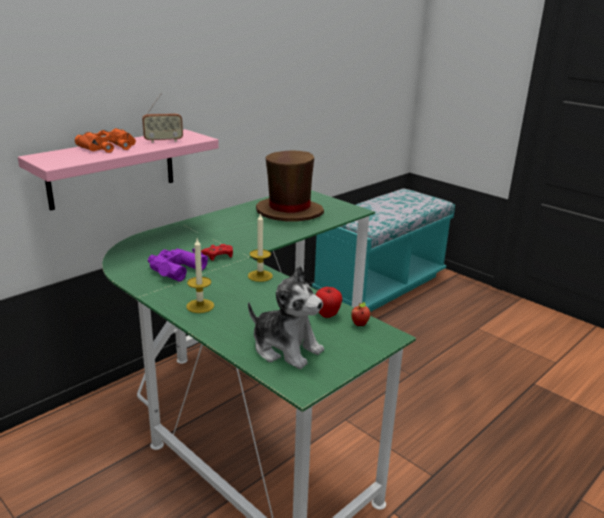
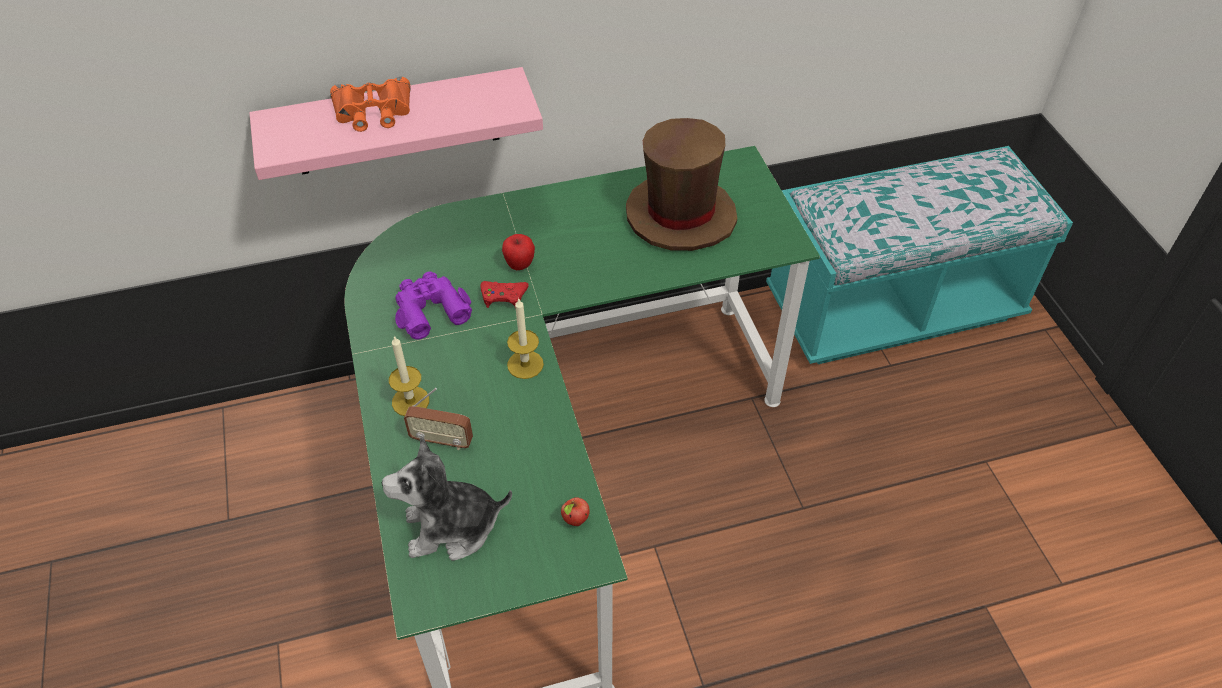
camera: 30 degrees right, 25 degrees up
(163, 141) = (458, 107): radio -> radio (442, 440)
(286, 349) = (451, 527): plush toy -> plush toy turned 105 degrees clockwise
(327, 315) = (549, 483): apple -> apple (519, 265)

